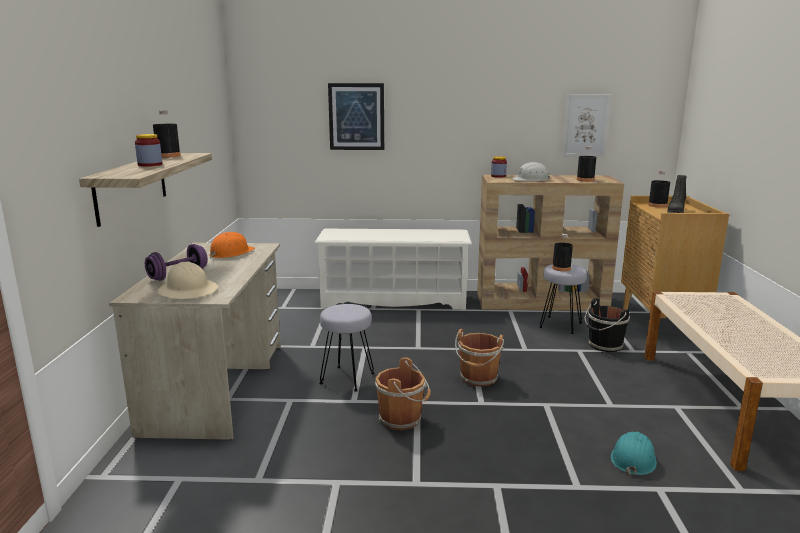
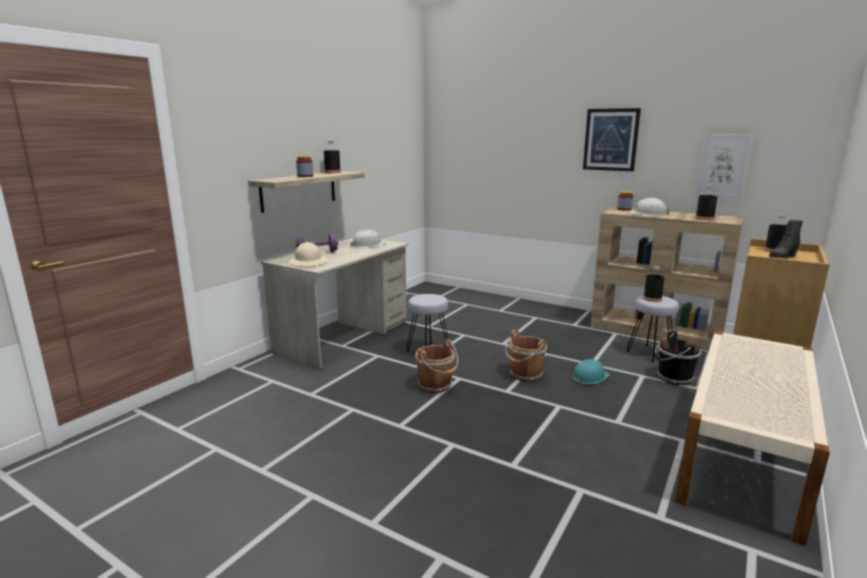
camera: 30 degrees right, 0 degrees up
(231, 253) = (368, 245): orange hard hat -> white hard hat
(356, 116) = (512, 151): picture -> picture (611, 139)
(394, 300) = (524, 307): white shoe rack -> none
(633, 459) = (586, 463): turquoise hard hat -> turquoise hard hat (589, 377)

